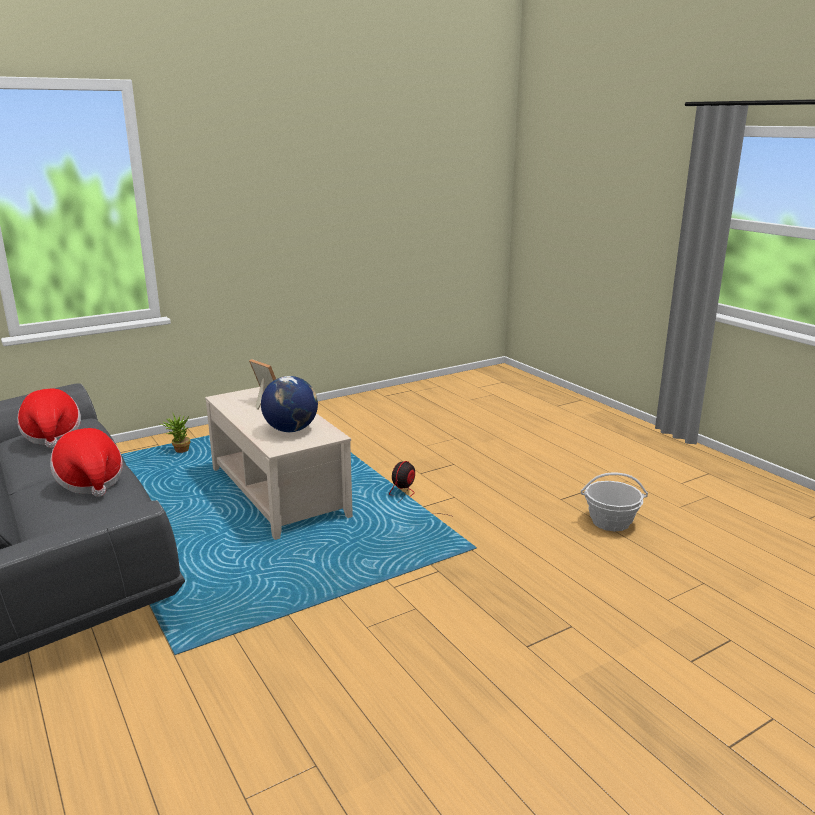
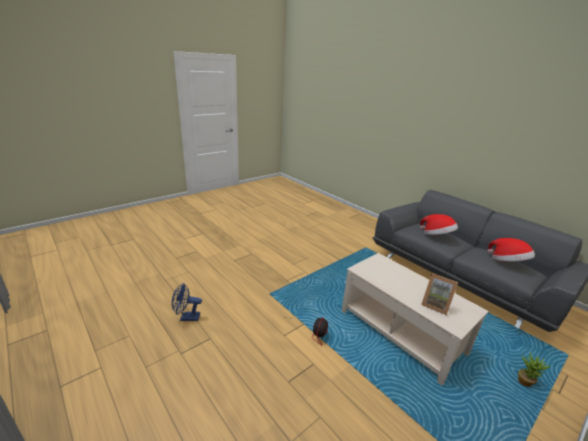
camera: 170 degrees right, 5 degrees up
(291, 430) = (387, 273): globe -> none
(610, 522) = (186, 317): basket -> blue fan

